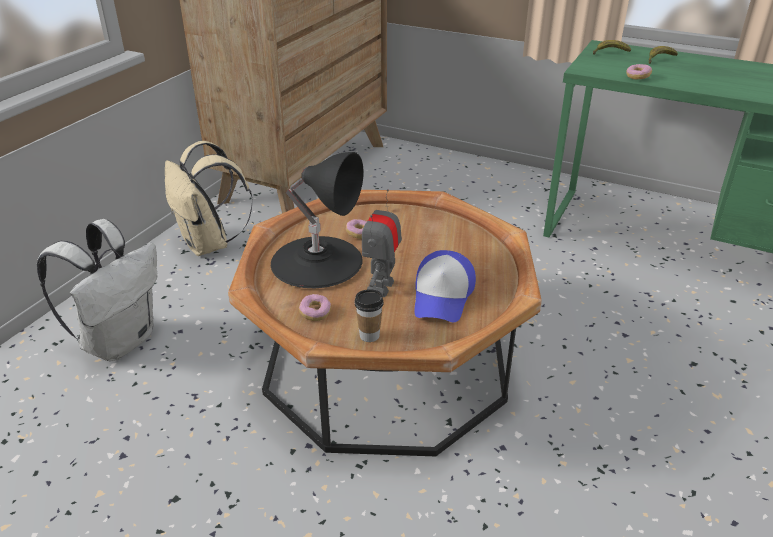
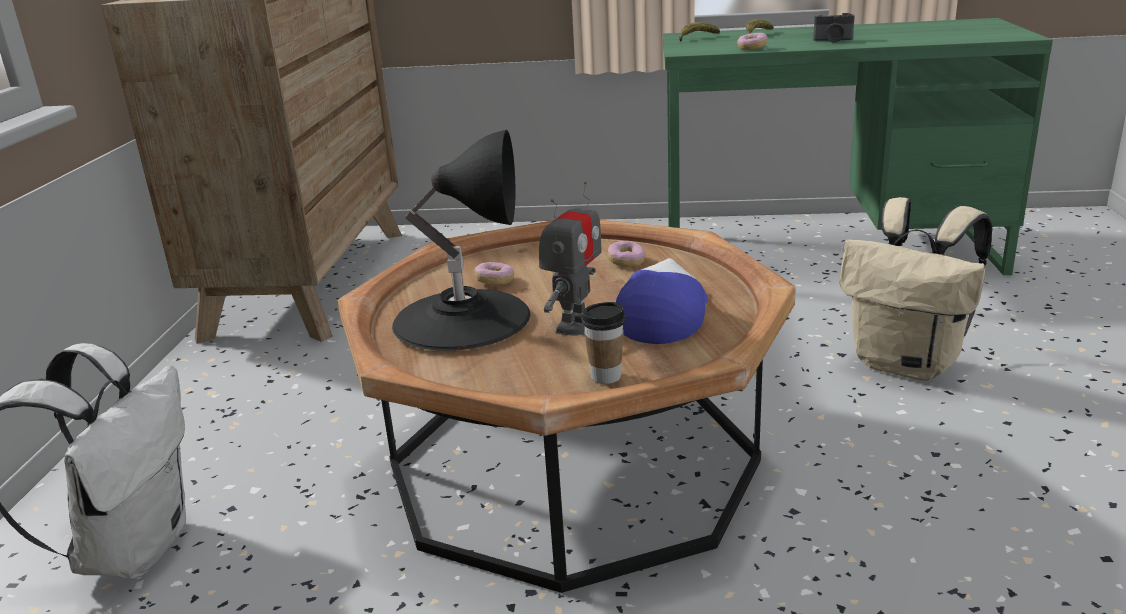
camera: 20 degrees left, 10 degrees down
(209, 244) = (214, 392): beige backpack -> beige backpack (908, 364)
(315, 313) = (507, 373): donut -> donut (626, 262)
(381, 287) = (575, 325): toy robot -> toy robot turned 150 degrees counterclockwise
(443, 296) = (665, 315): cap -> cap turned 150 degrees counterclockwise
(711, 81) = (833, 40): none -> camera

